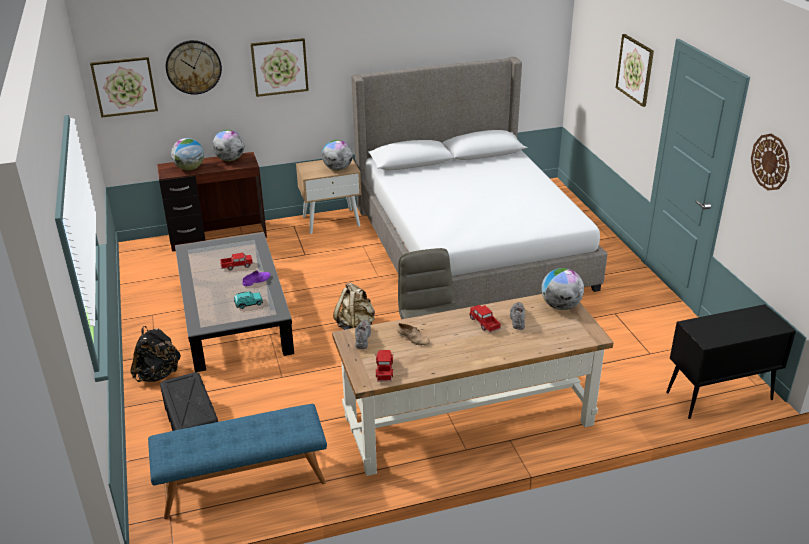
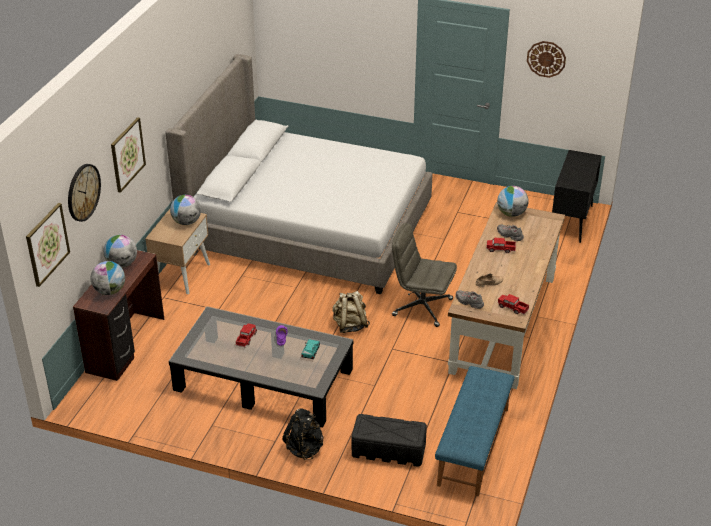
camera: 55 degrees left, 5 degrees up
(635, 69) = (367, 28): picture -> none

